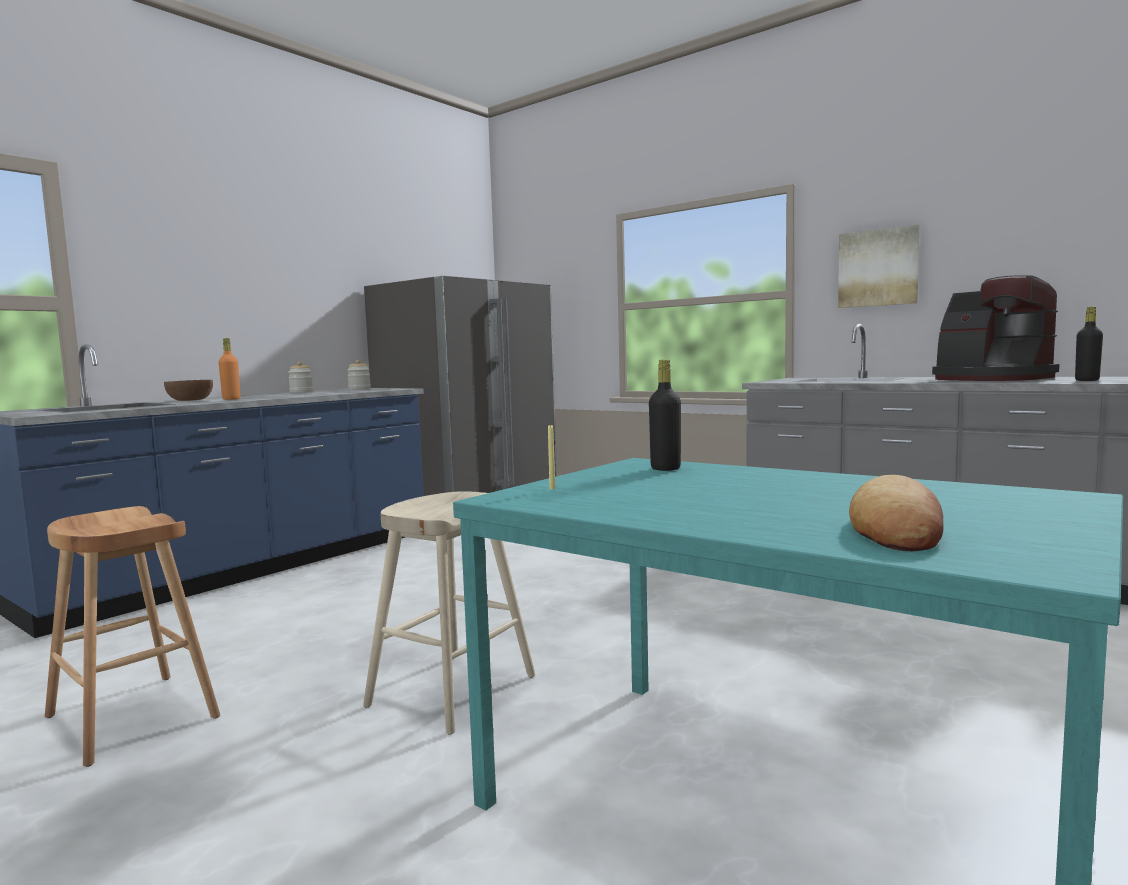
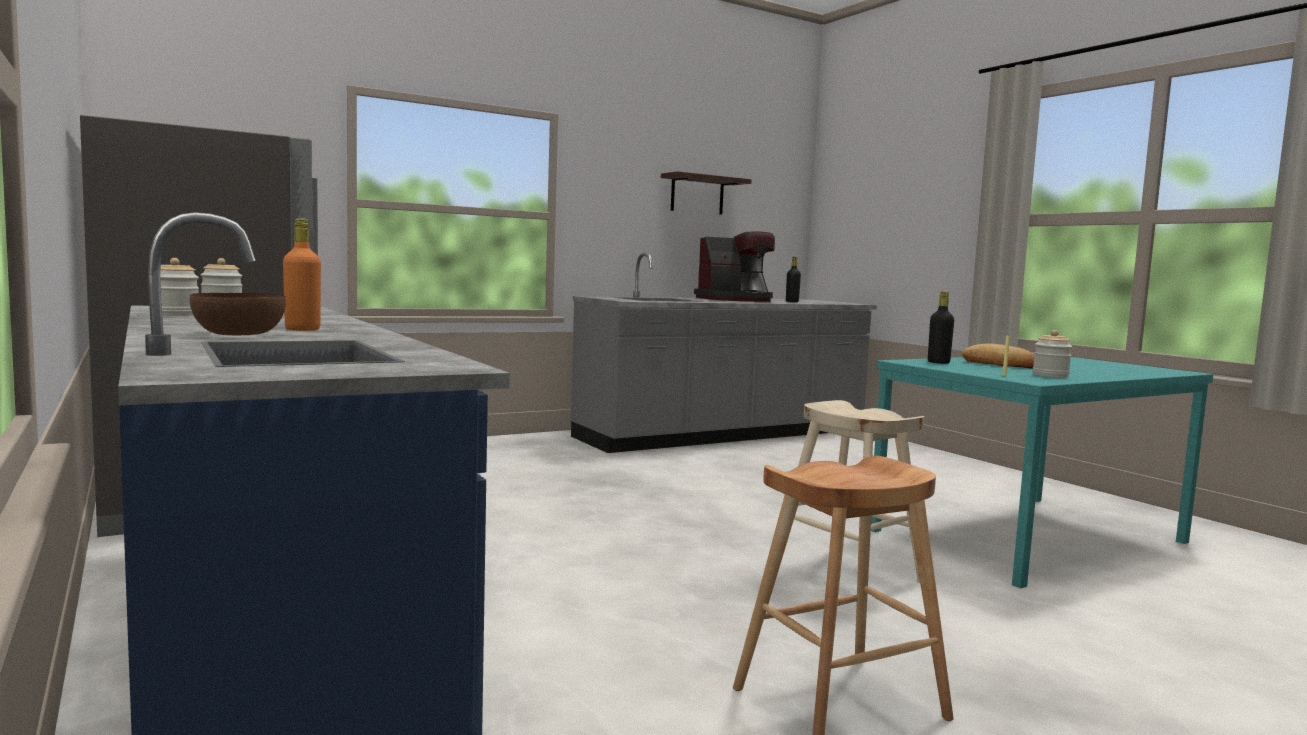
camera: 70 degrees left, 0 degrees up
(610, 501) = (1050, 375): none -> jar
(878, 268) = (621, 205): picture -> none
(897, 528) = (1118, 369): bread -> bread (999, 364)
(1004, 233) = (697, 195): none -> shelf

